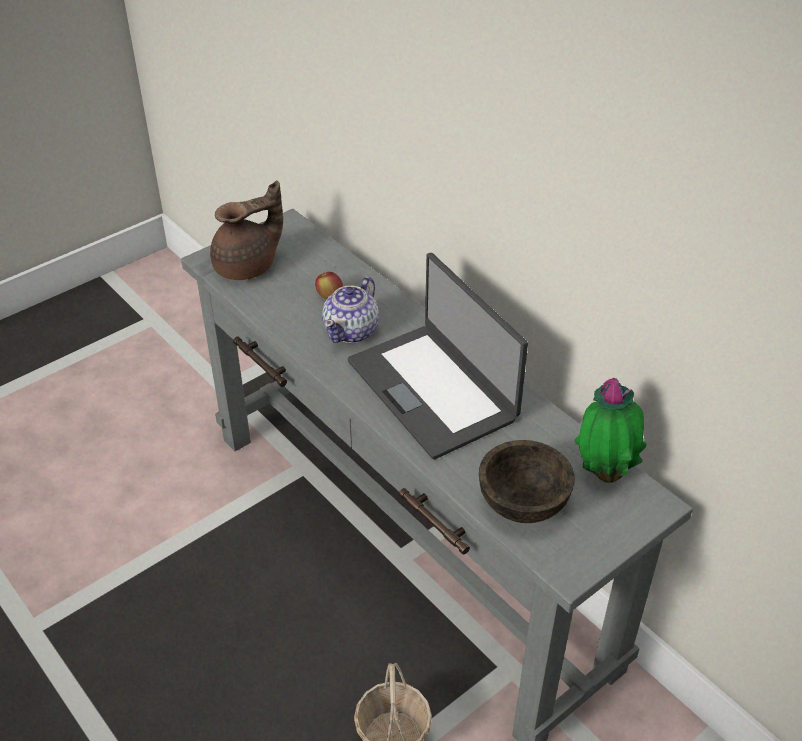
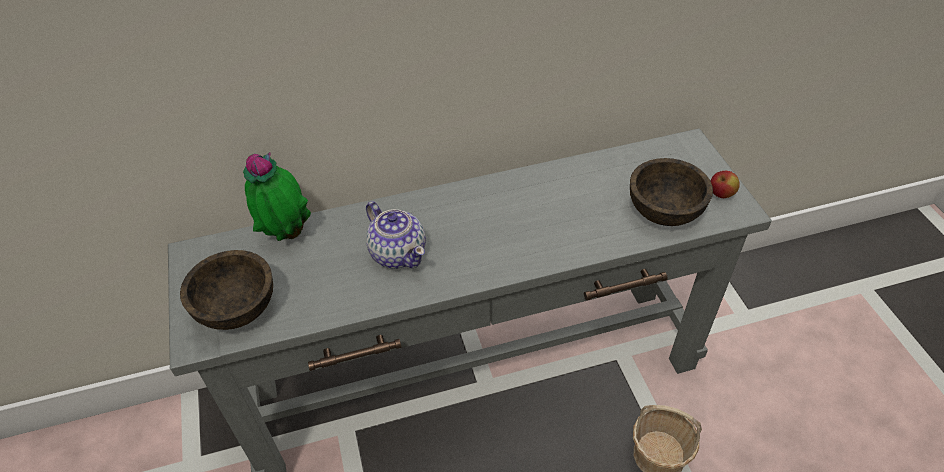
camera: 65 degrees left, 5 degrees up
(248, 266) = (237, 308): brown teapot -> brown bowl
(329, 296) = (336, 255): apple -> apple (721, 194)
(433, 389) = (510, 221): laptop -> none
(605, 472) = (649, 156): potted plant -> potted plant (286, 234)

